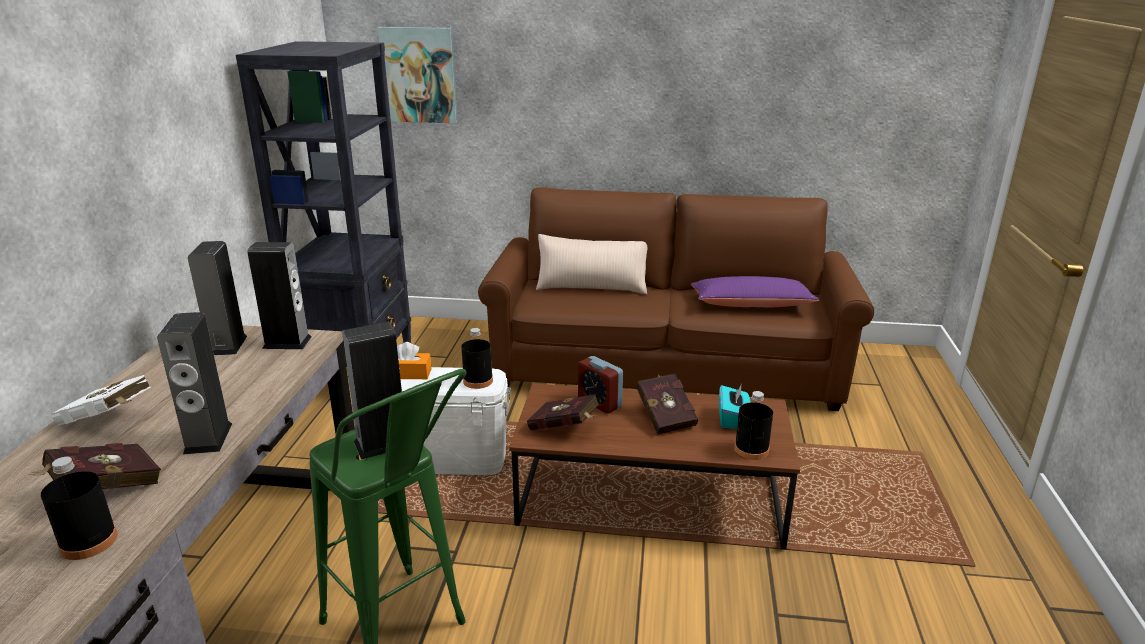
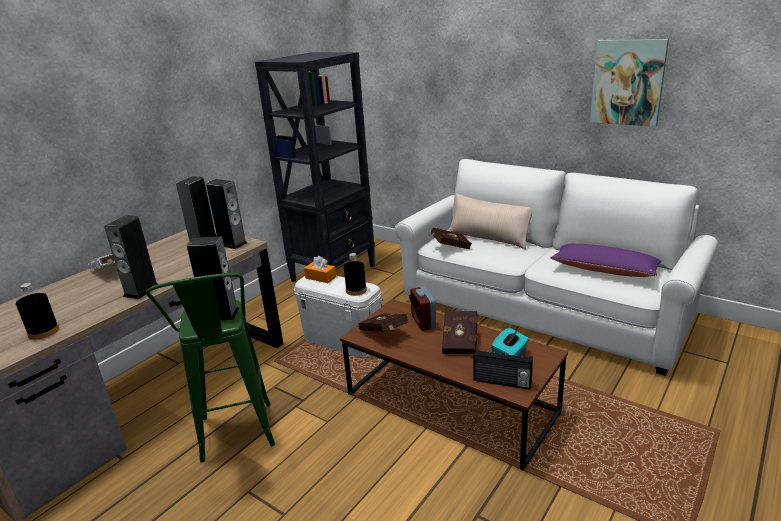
camera: 30 degrees right, 0 degrees up
(103, 489) = (75, 306): red book -> red book (449, 247)
(419, 75) = (399, 74): picture -> picture (627, 82)
(666, 366) = (543, 309): brown sofa -> white sofa
(751, 450) = (502, 382): black bottle -> radio

